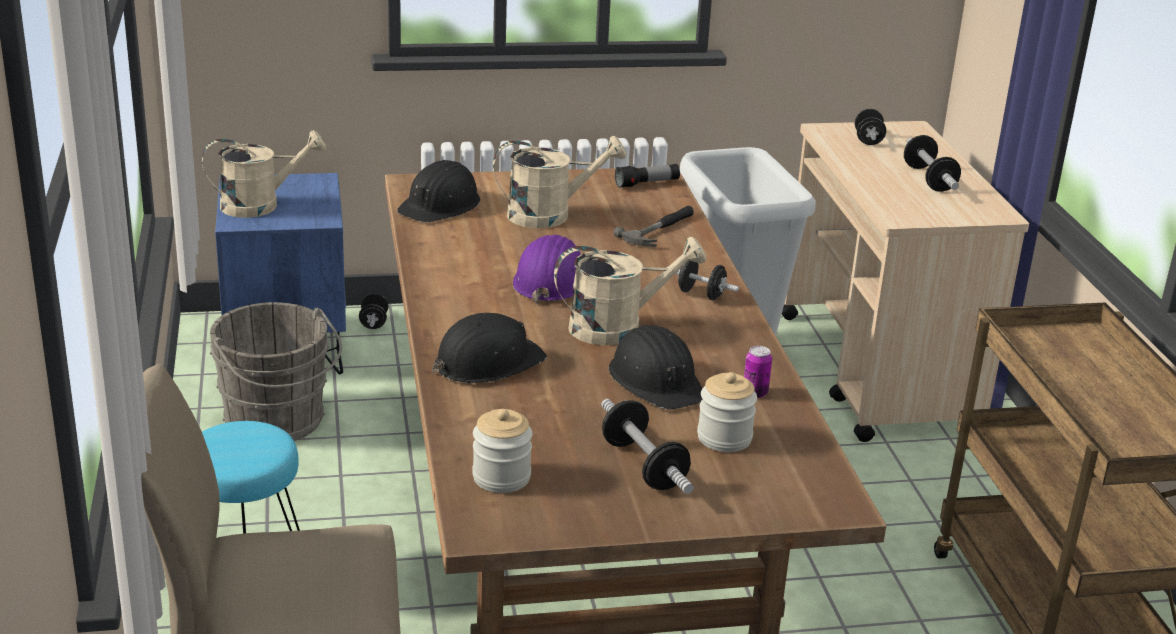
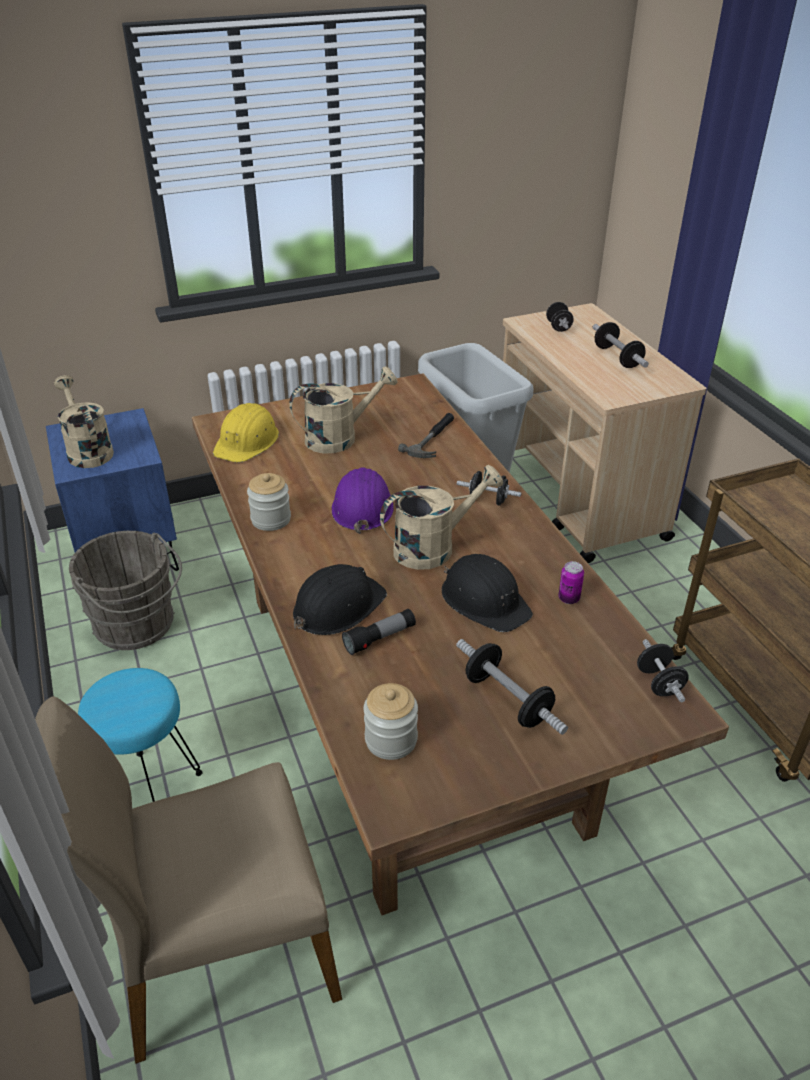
camera: 10 degrees left, 10 degrees up
(260, 205) = (87, 450): beige watering can -> beige watering can turned 90 degrees counterclockwise
(374, 323) = (191, 517): black dumbbell -> black dumbbell (659, 683)
(441, 205) = (247, 441): black hard hat -> yellow hard hat
(647, 184) = (406, 394): flashlight -> flashlight (380, 638)
(724, 438) = (562, 654): jar -> jar (271, 519)

